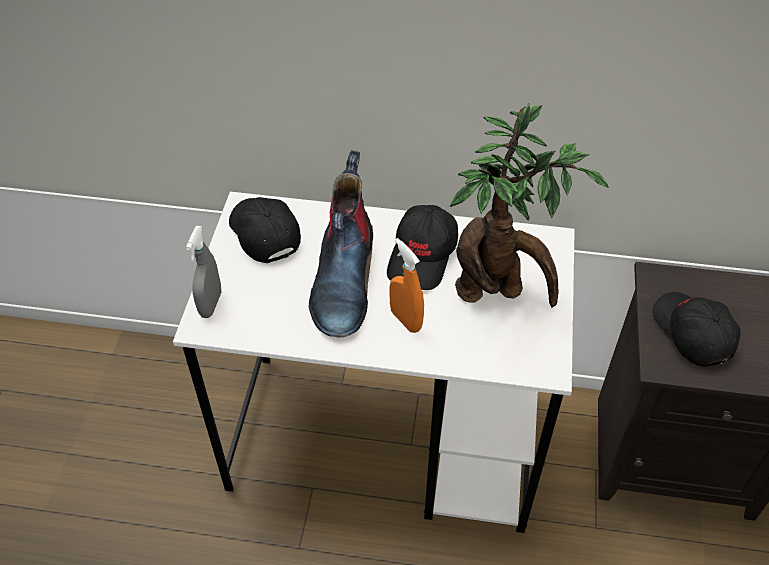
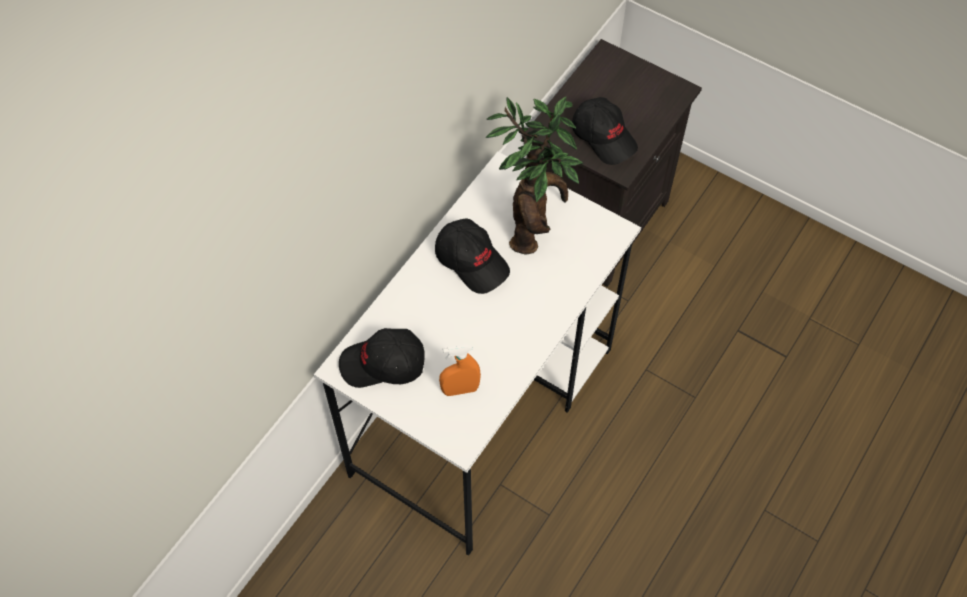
camera: 65 degrees left, 10 degrees up
(210, 304) = (442, 430): grey spray bottle -> none
(343, 279) = (466, 324): boot -> none
(405, 320) = (529, 299): orange spray bottle -> orange spray bottle (460, 389)
(691, 333) = (604, 137): black cap -> black cap turned 135 degrees counterclockwise

